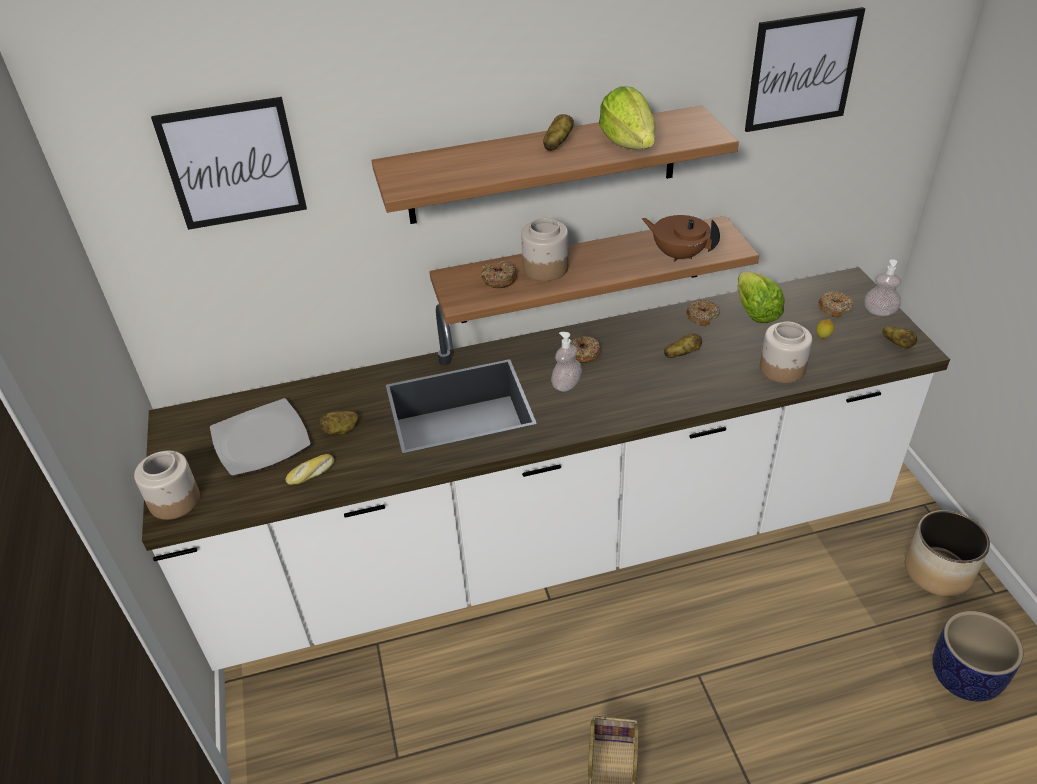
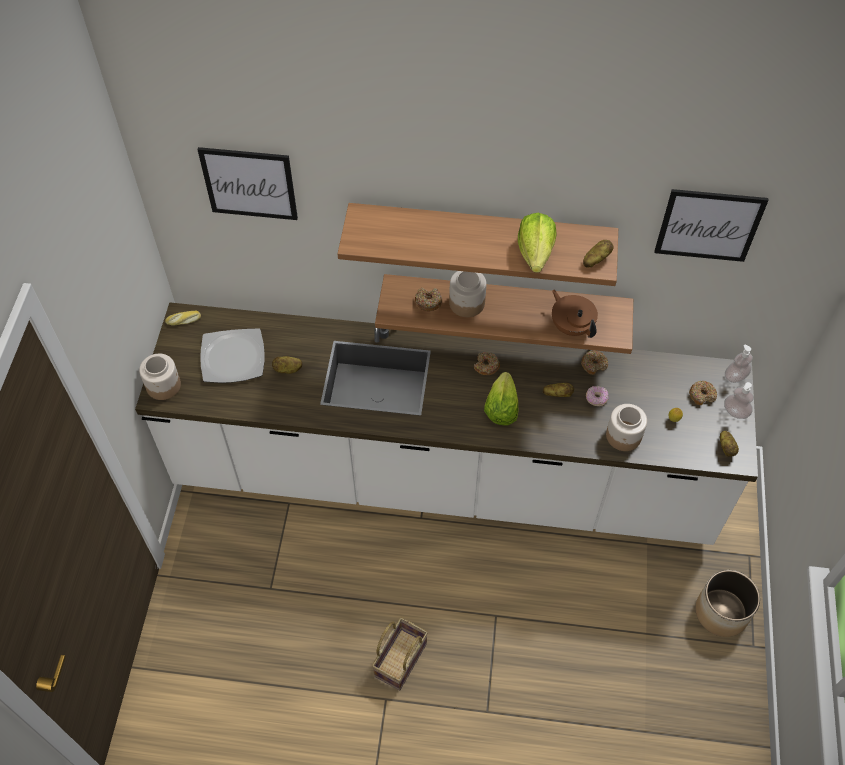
camera: 20 degrees right, 15 degrees up
(311, 474) = (255, 398): bread -> bread (183, 321)
(557, 144) = (484, 234): potato -> potato (596, 259)
(566, 385) = (458, 389): soap dispenser -> soap dispenser (735, 377)
(727, 345) = (596, 399): none -> donut
(755, 312) = (637, 375): lettuce -> lettuce (501, 408)
(963, 676) = (684, 694): planter -> none

